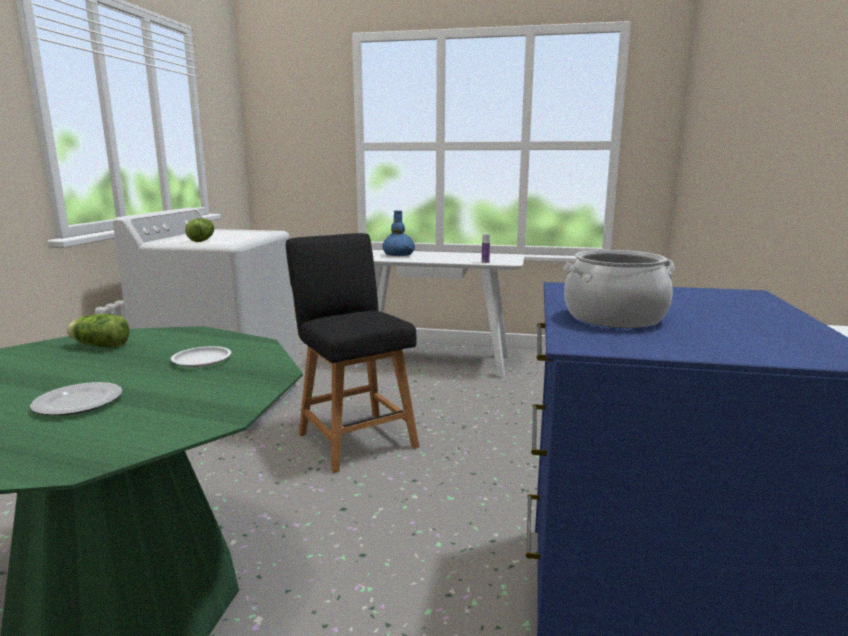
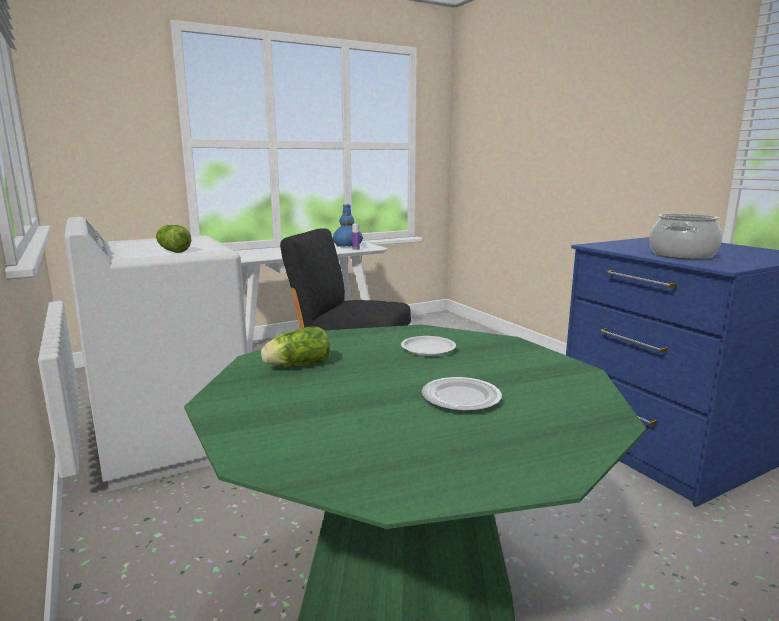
camera: 40 degrees left, 0 degrees up
(398, 255) = (265, 253): blue vase -> blue vase (347, 246)

